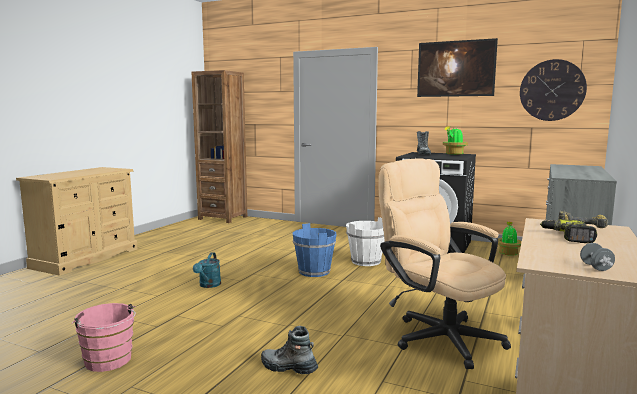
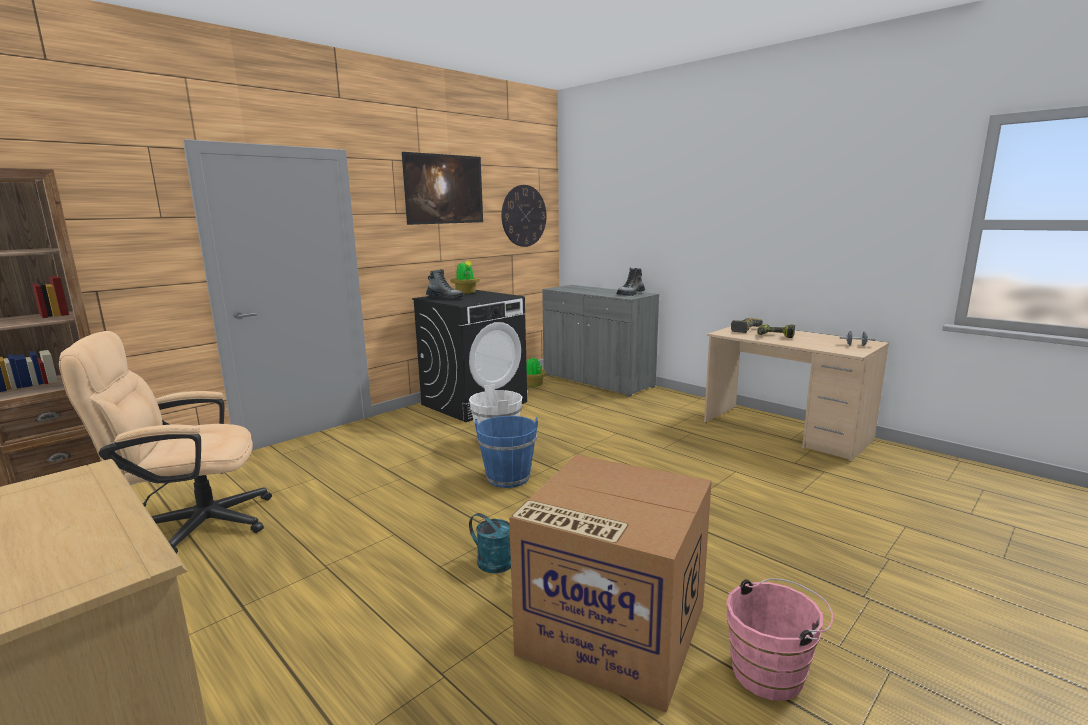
camera: 70 degrees left, 5 degrees up
(150, 316) = (610, 630): none -> cardboard box
(288, 368) = (780, 532): boot -> boot (631, 294)
(438, 335) = (715, 453): beige office chair -> beige office chair (192, 525)

